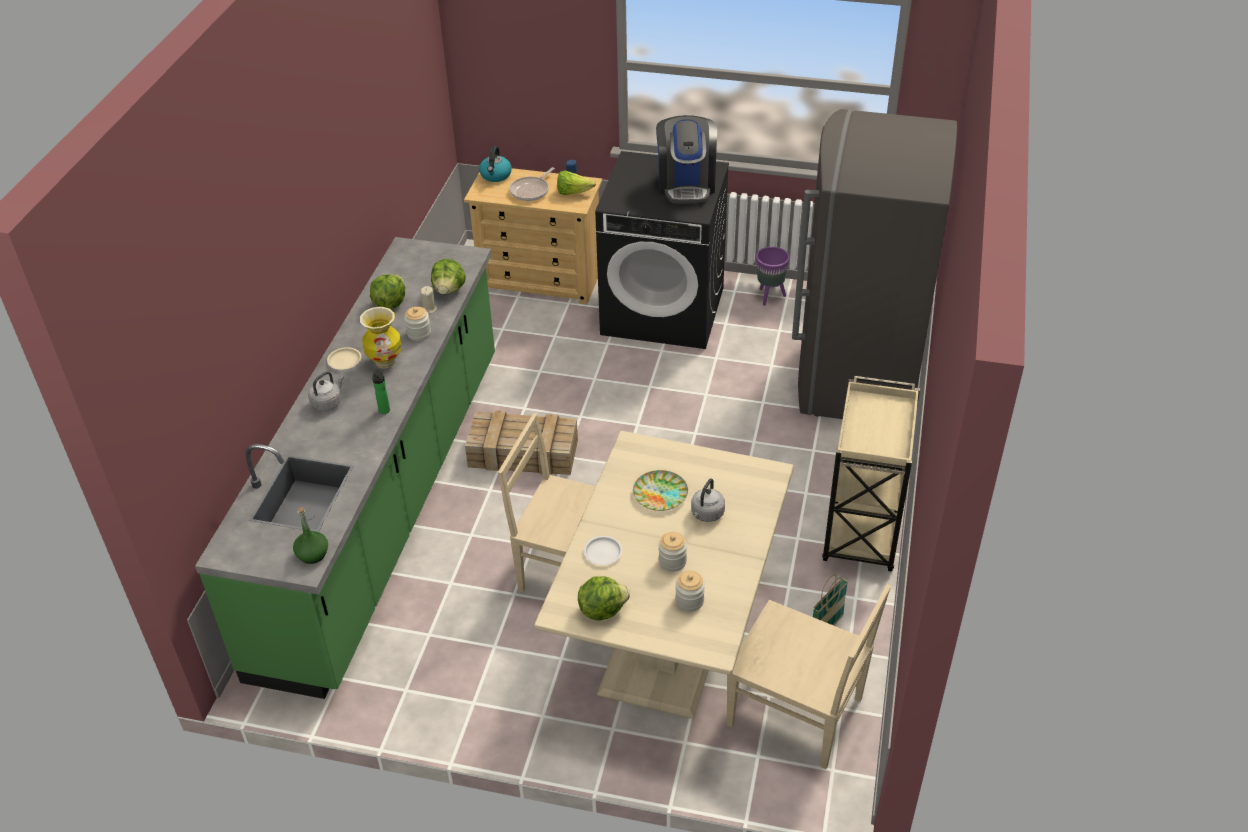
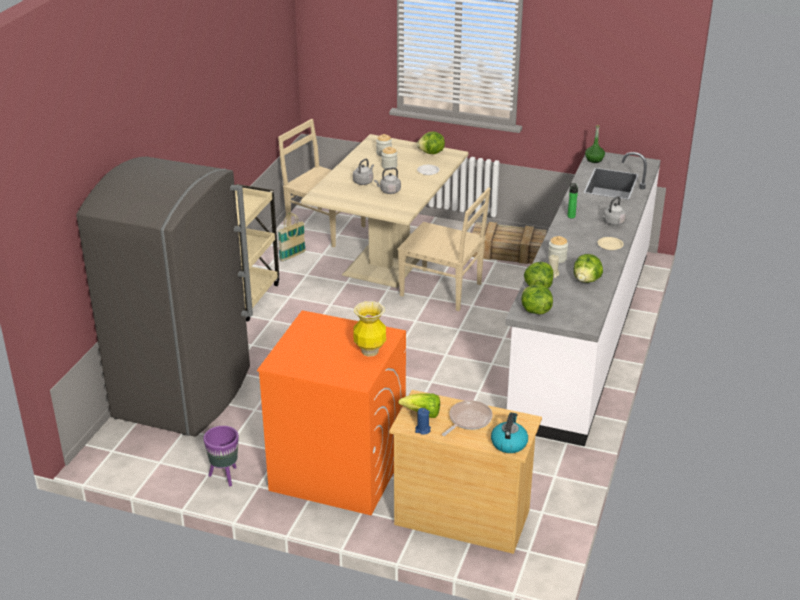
camera: 175 degrees left, 10 degrees down
(385, 362) = (578, 243): vase -> vase (369, 351)
(385, 506) = (581, 333): green counter -> white counter
(457, 259) = (535, 311): none -> lettuce
(521, 453) = (480, 358): crate -> crate (508, 252)
(660, 493) = (389, 191): plate -> grey kettle
(664, 311) = (337, 470): black washing machine -> orange washing machine
(686, 185) = (310, 348): coffee machine -> none

